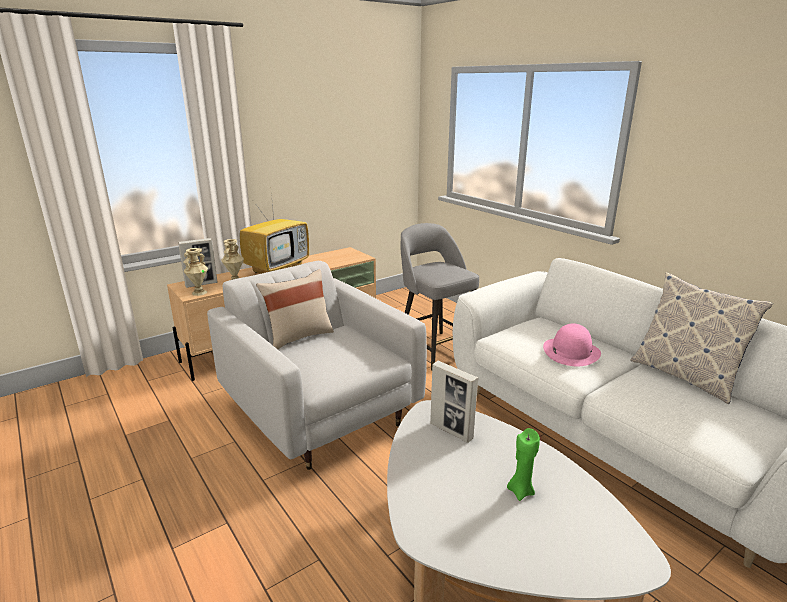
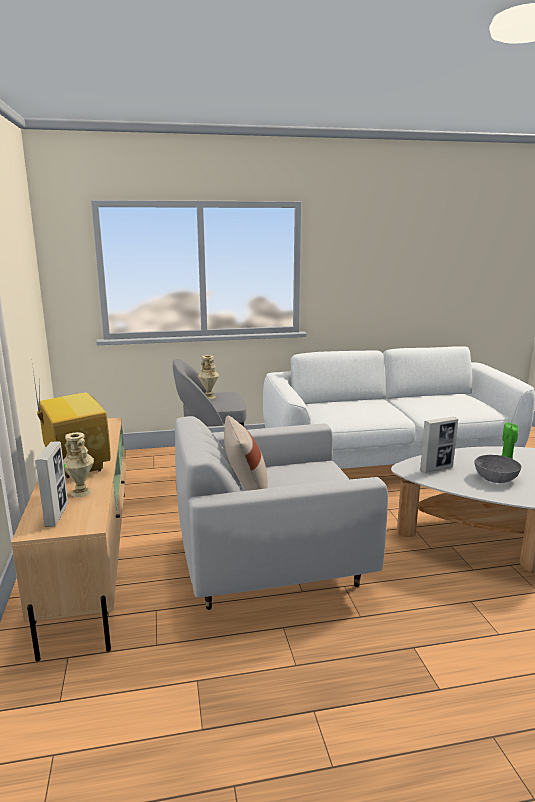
camera: 65 degrees left, 5 degrees down
(199, 292) = (87, 518): beige vase -> beige vase (208, 397)
(463, 483) = (495, 478): none -> grey bowl
(571, 351) = (369, 408): pink hat -> none
(684, 376) = (414, 396): pillow -> none

